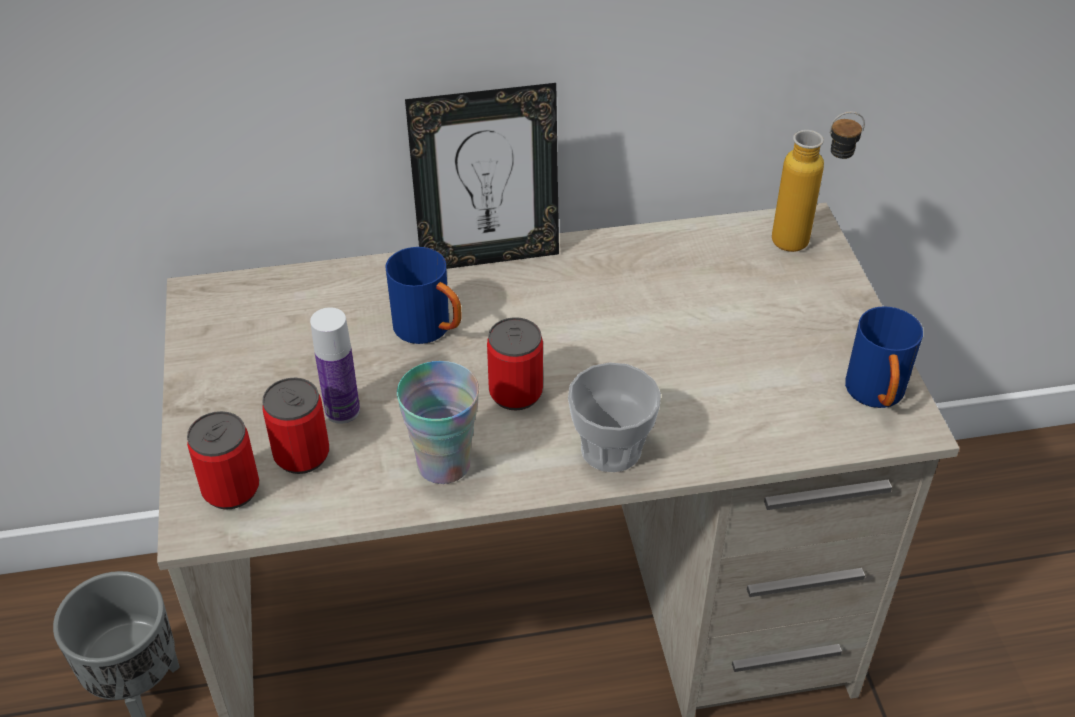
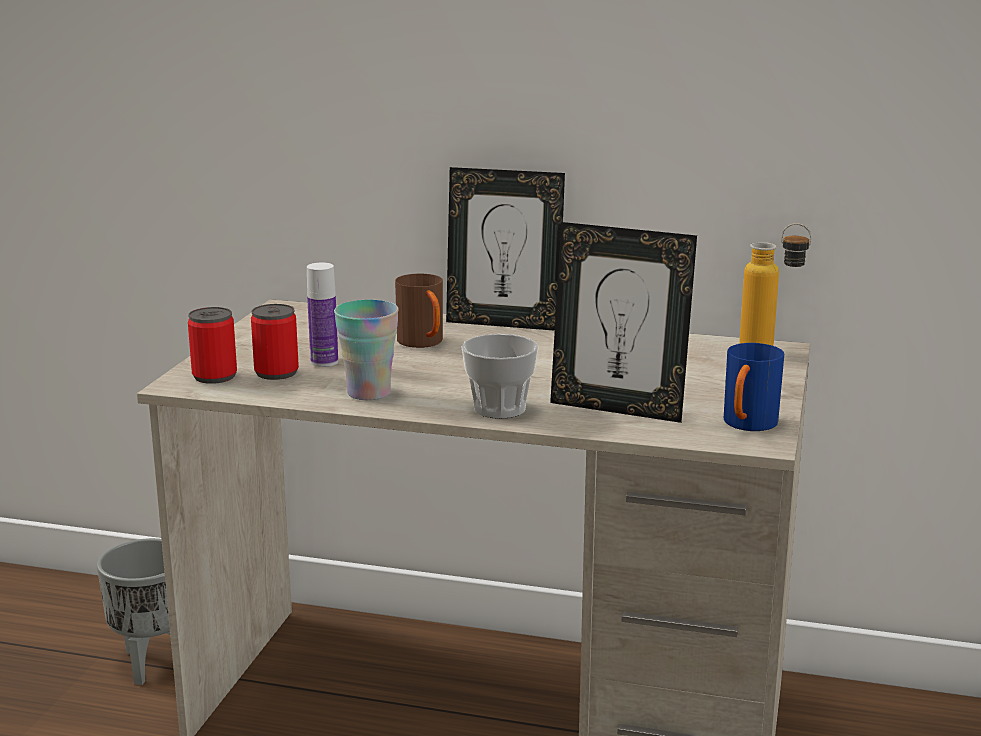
camera: 25 degrees right, 25 degrees down
(430, 330) = (424, 344): blue mug -> brown mug
(515, 393) = (456, 376): can -> none
(730, 405) = (618, 408): none -> picture frame

